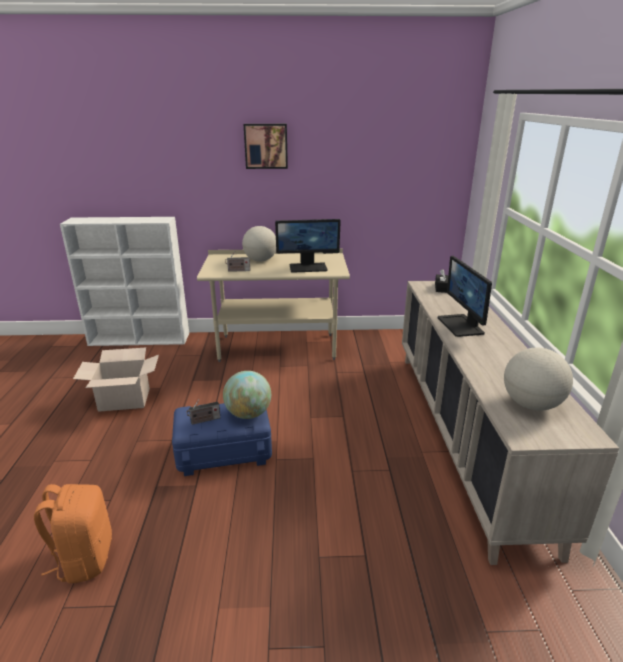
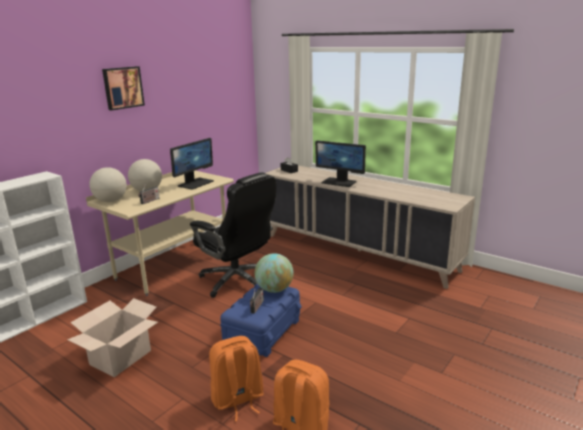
camera: 50 degrees left, 5 degrees down
(106, 492) = (237, 400): none -> orange backpack
(295, 390) = (237, 280): none -> black office chair
(531, 404) = (429, 197): globe -> globe (110, 201)

